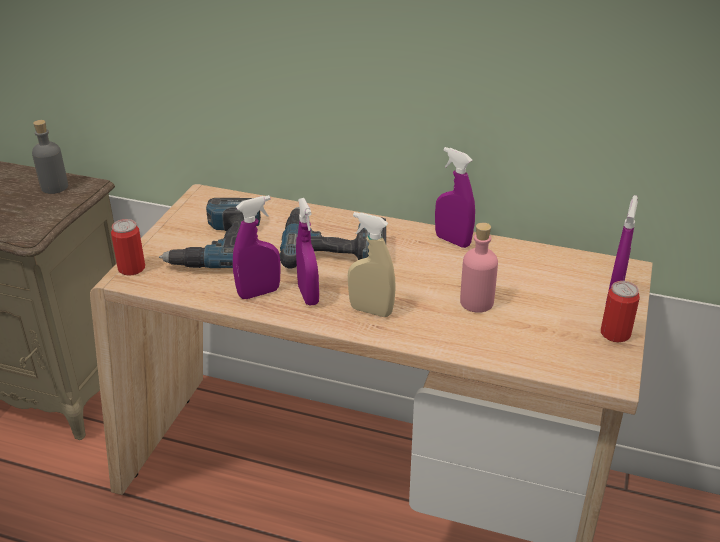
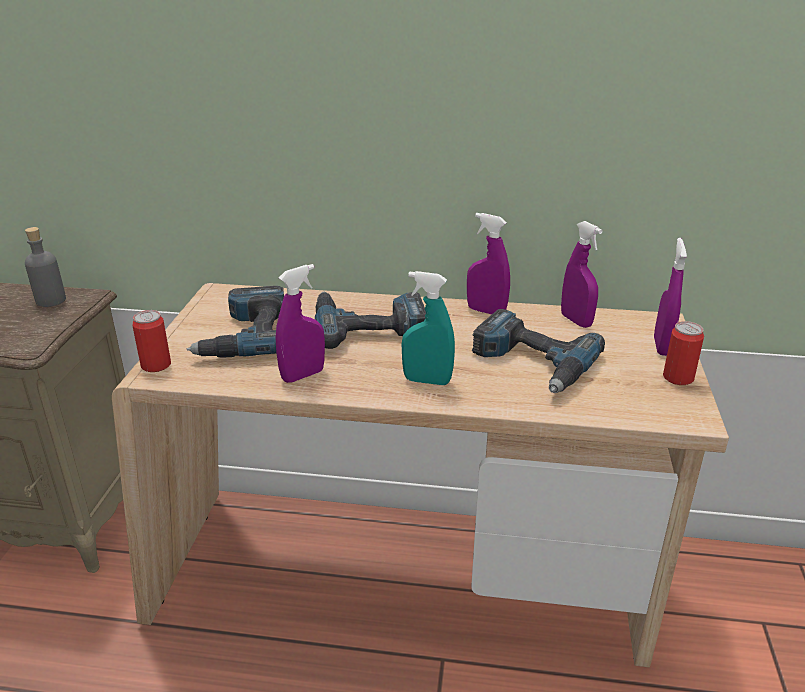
camera: 10 degrees left, 5 degrees down
(308, 295) = (356, 373): purple spray bottle -> purple spray bottle (576, 321)
(371, 311) = (427, 381): beige spray bottle -> turquoise spray bottle
(476, 302) = (531, 363): pink bottle -> power drill

